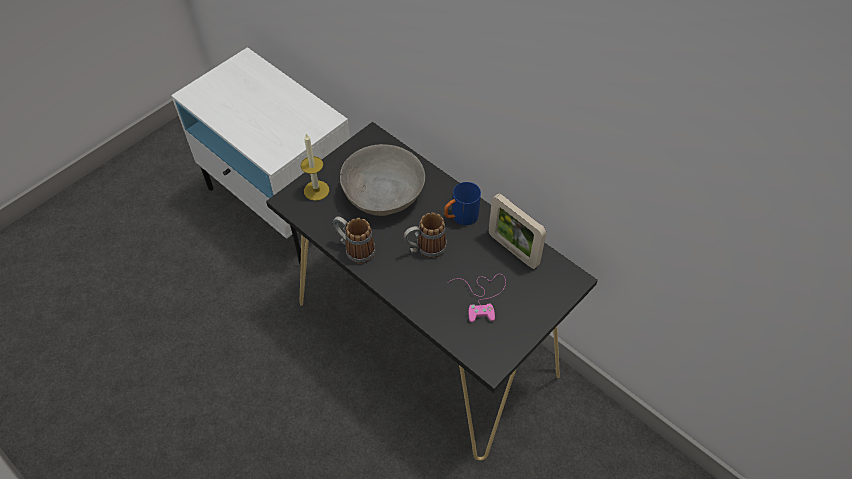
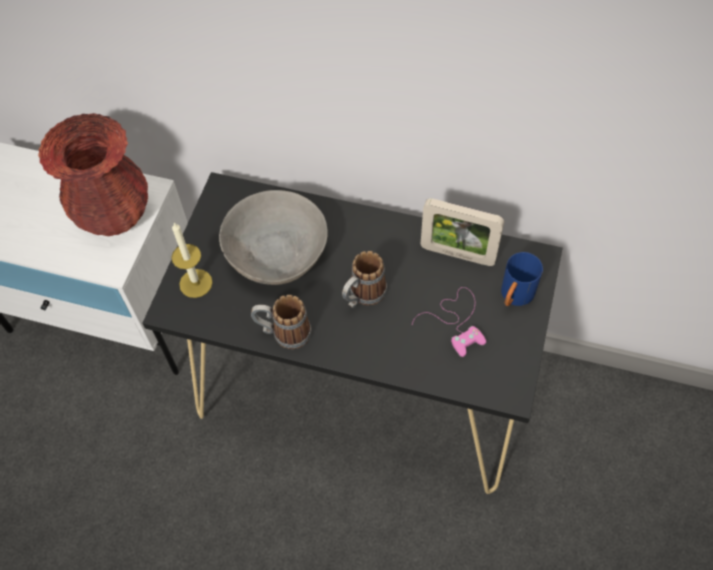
camera: 25 degrees left, 5 degrees up
(294, 125) = (114, 215): none -> red vase
(460, 218) = (379, 243): blue mug -> blue mug (514, 297)

